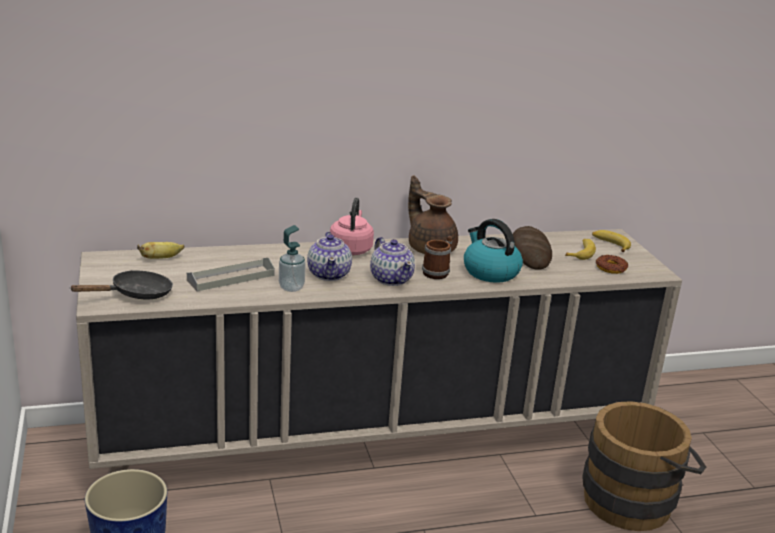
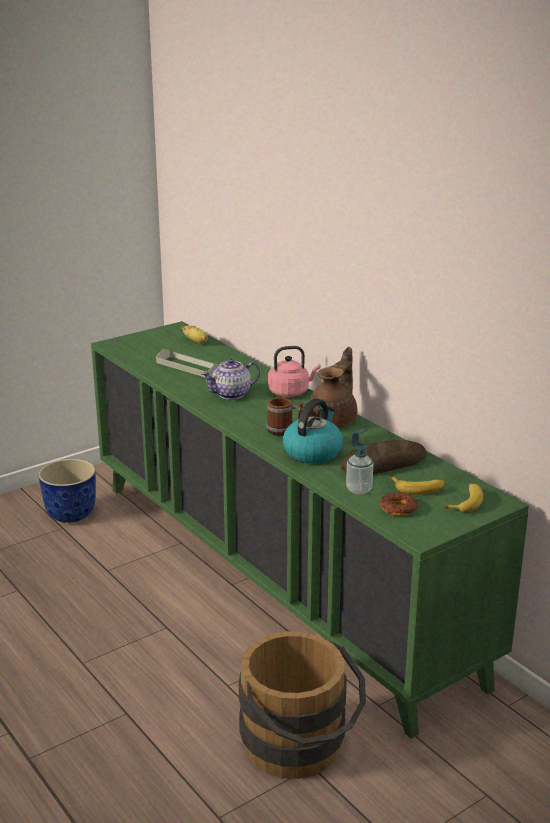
camera: 70 degrees right, 0 degrees up
(136, 294) = (134, 349): black frying pan -> none
(291, 287) = (193, 387): soap dispenser -> soap dispenser (359, 489)
(374, 437) = (275, 574): beige cabinet -> green cabinet
(391, 279) = (249, 416): teapot -> none

